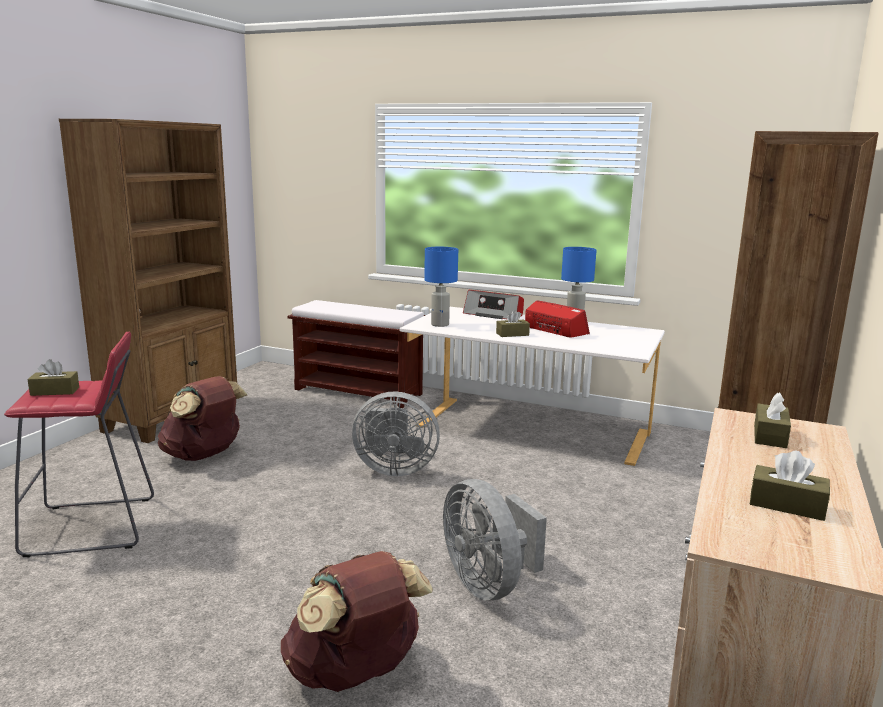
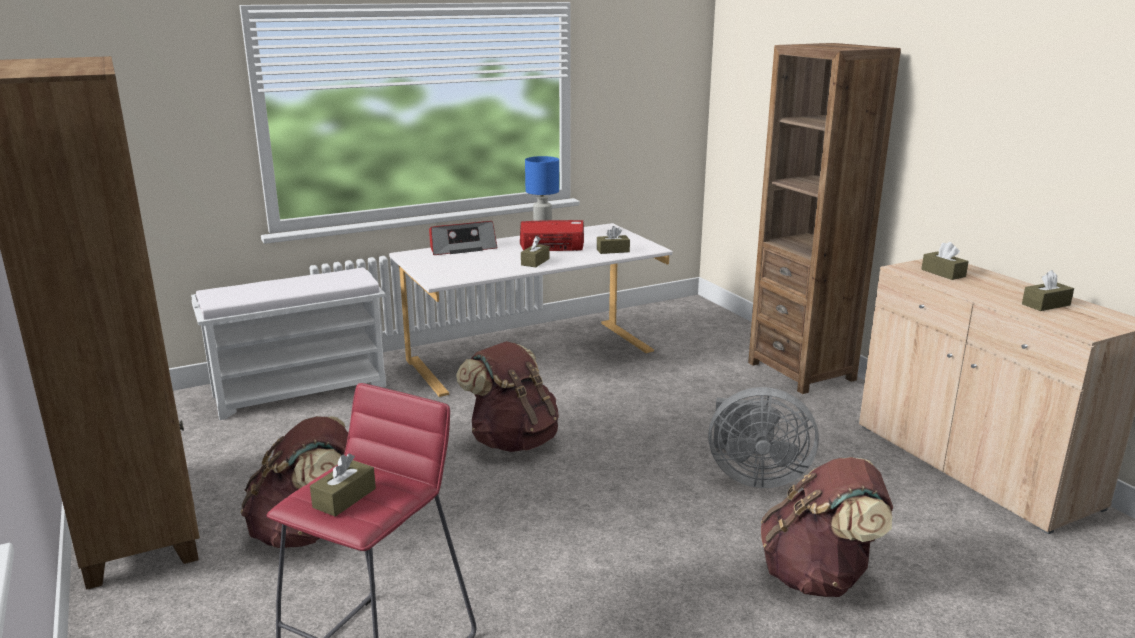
camera: 50 degrees left, 5 degrees up
(359, 391) = (302, 390): brown bench -> white bench
(394, 469) = (513, 440): grey fan -> brown backpack
(440, 325) = (453, 273): blue table lamp -> none
(595, 344) = (613, 250): none -> brown tissue box

